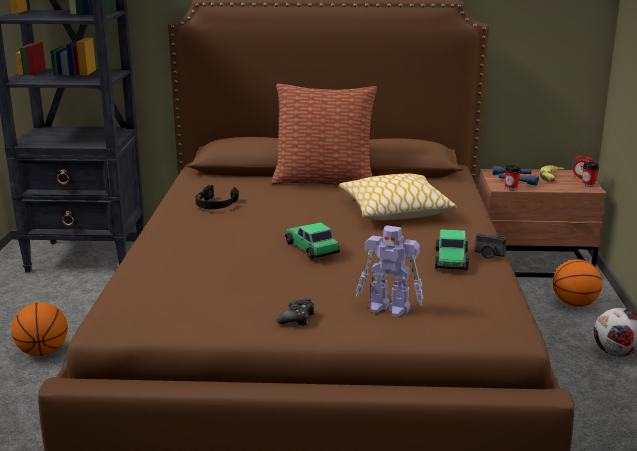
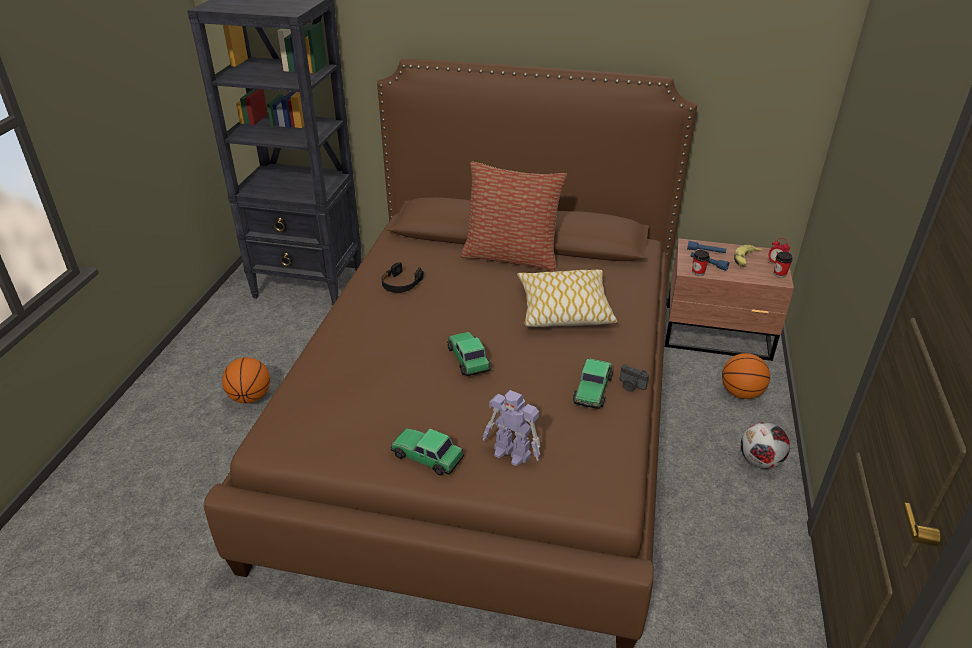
camera: 10 degrees right, 15 degrees up
(297, 318) = (426, 456): black game controller -> toy car

